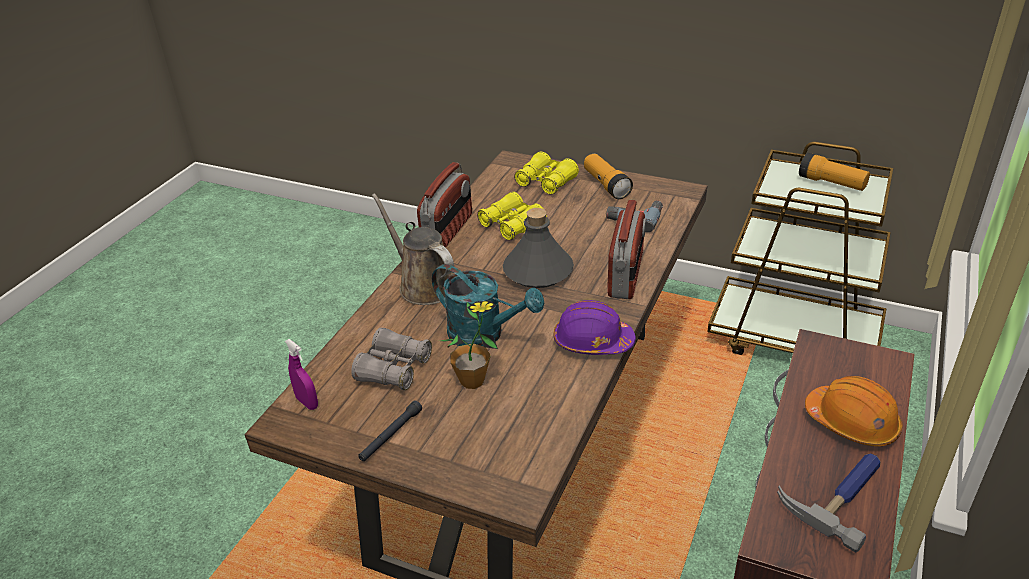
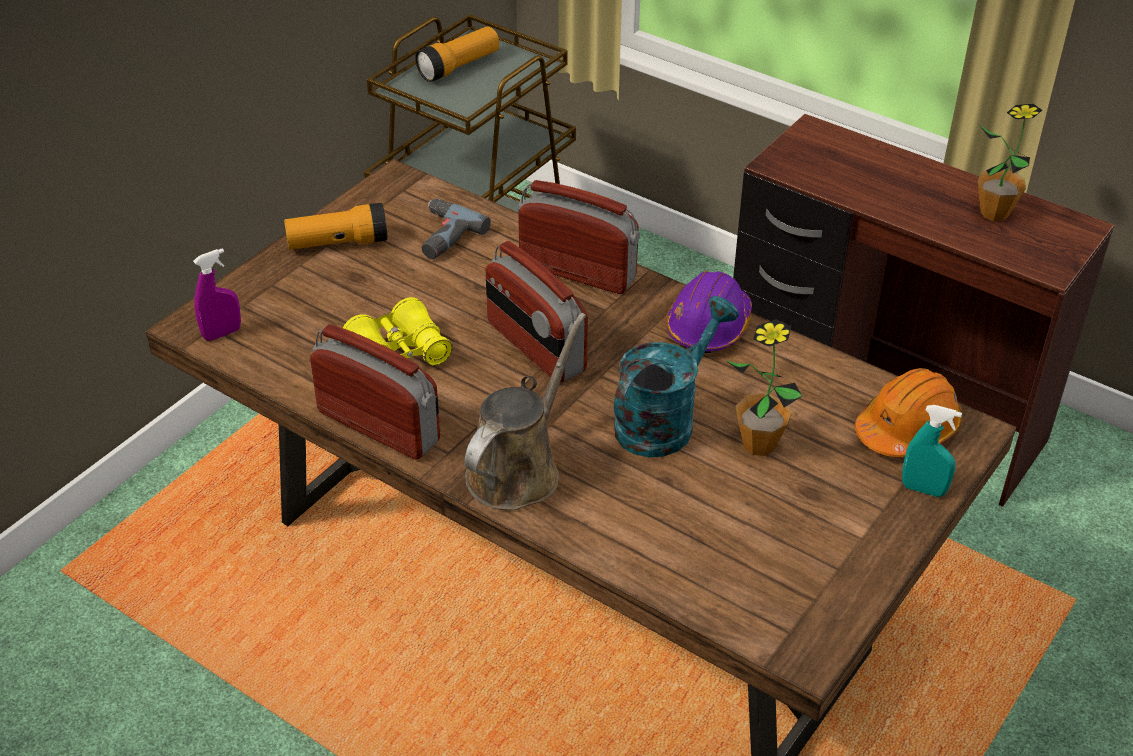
camera: 80 degrees left, 5 degrees up
(307, 403) = (767, 621): purple spray bottle -> purple spray bottle (222, 333)
(391, 435) = (851, 534): black flashlight -> none
(393, 369) = (714, 520): grey binoculars -> none
(423, 285) = (518, 470): brown watering can -> brown watering can turned 150 degrees clockwise
(444, 472) = (923, 489): none -> turquoise spray bottle
(538, 271) = (535, 347): grey bottle -> radio
(546, 182) = (289, 299): yellow binoculars -> none
(839, 495) = (994, 213): hammer -> potted plant
(852, 423) = (900, 178): orange hard hat -> orange hard hat (907, 429)

